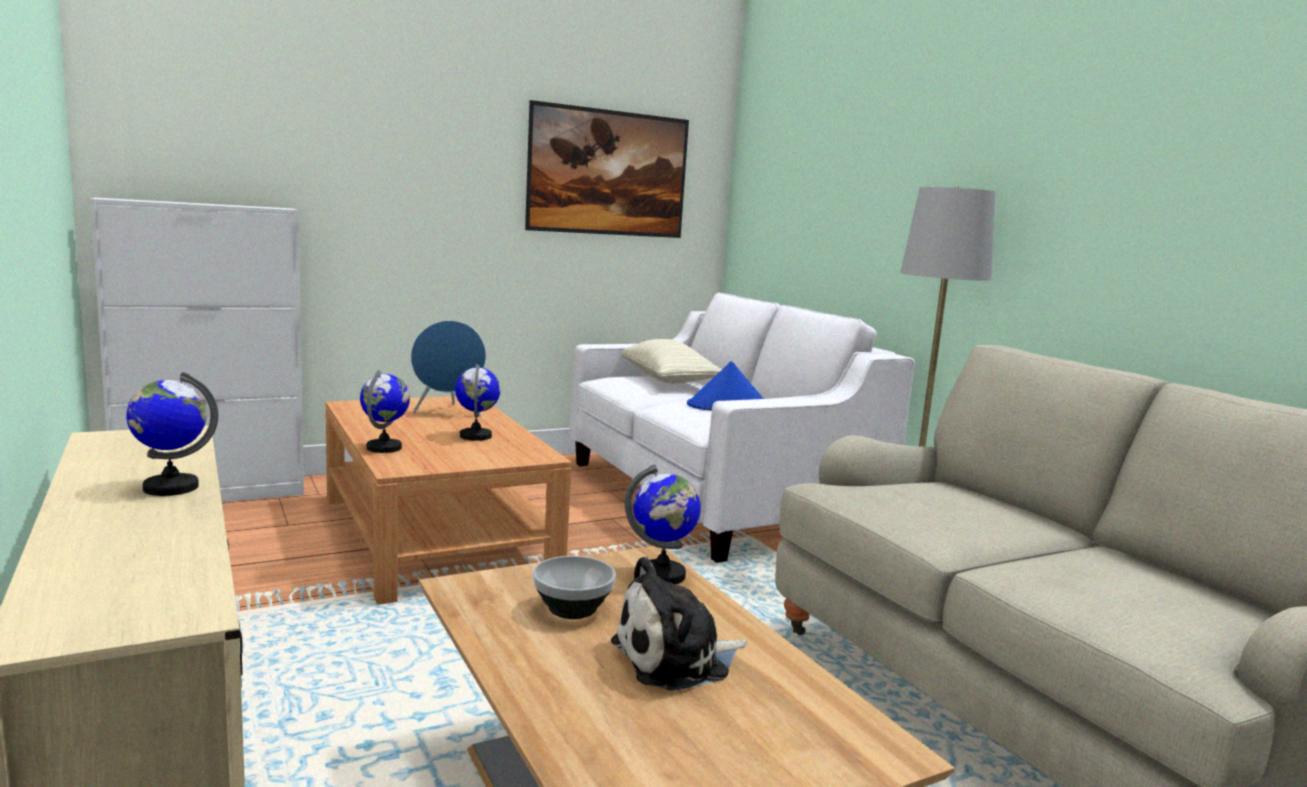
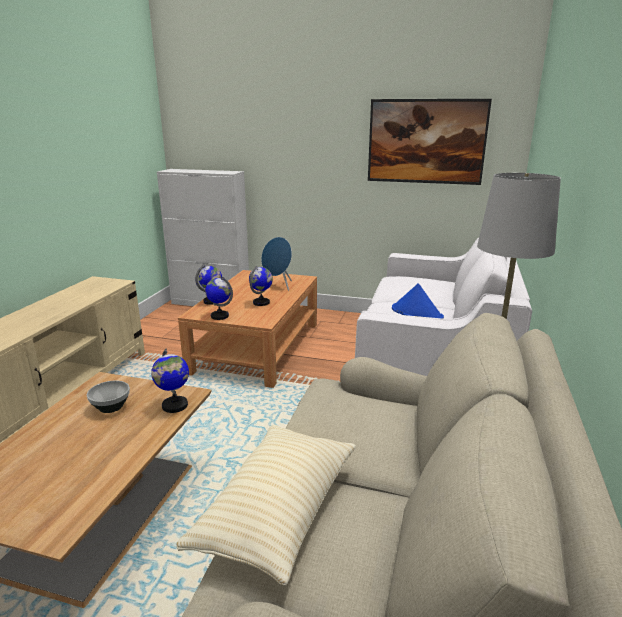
camera: 45 degrees right, 10 degrees up
(170, 487) = (62, 309): globe -> globe (219, 316)
(667, 380) = (428, 284): beige pillow -> beige pillow (278, 512)
(677, 659) = (91, 448): plush toy -> none

